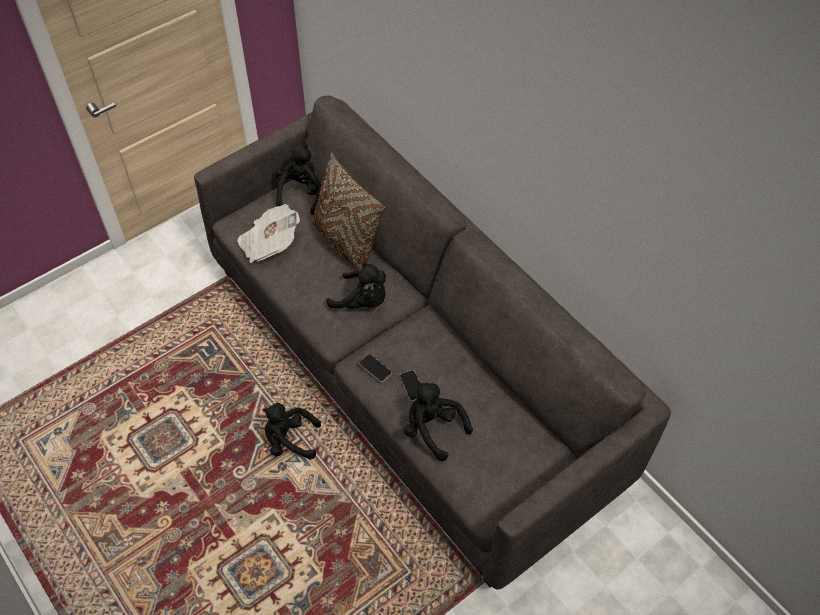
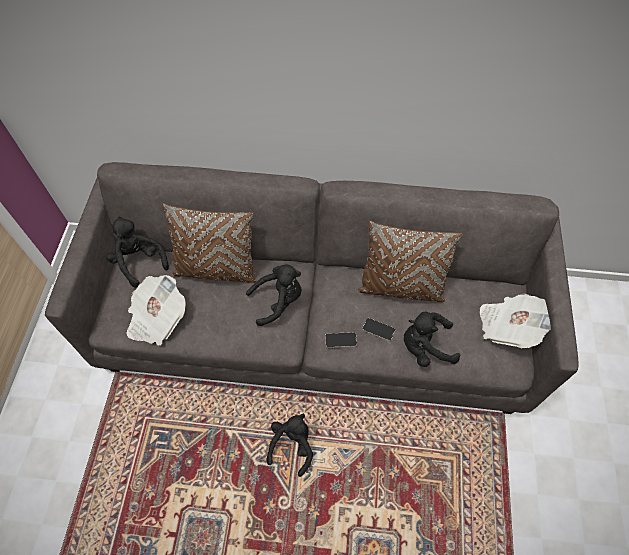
camera: 45 degrees left, 5 degrees up
(290, 440) = (292, 445): black plush toy -> black plush toy turned 150 degrees clockwise
(469, 372) = (401, 287): none -> brown pillow
(520, 477) = (509, 326): none -> newspaper

